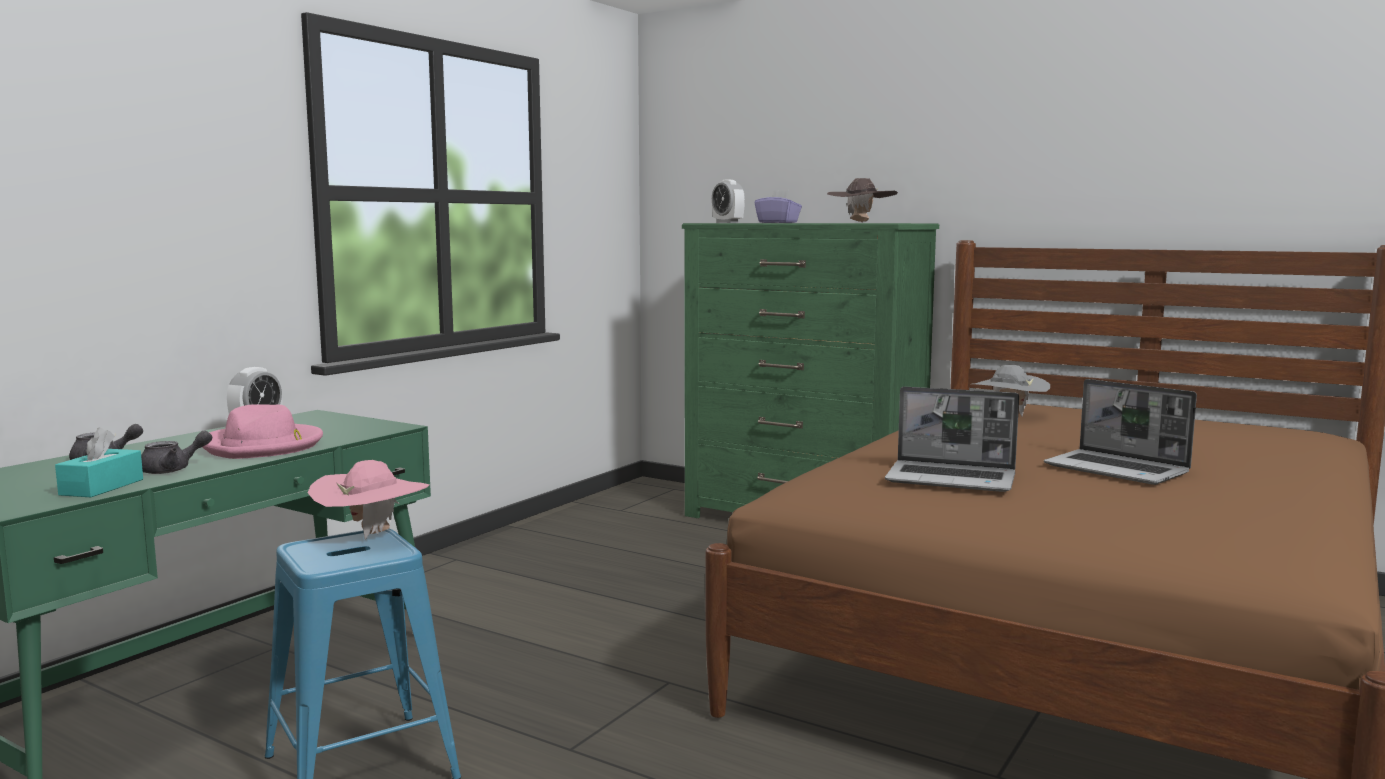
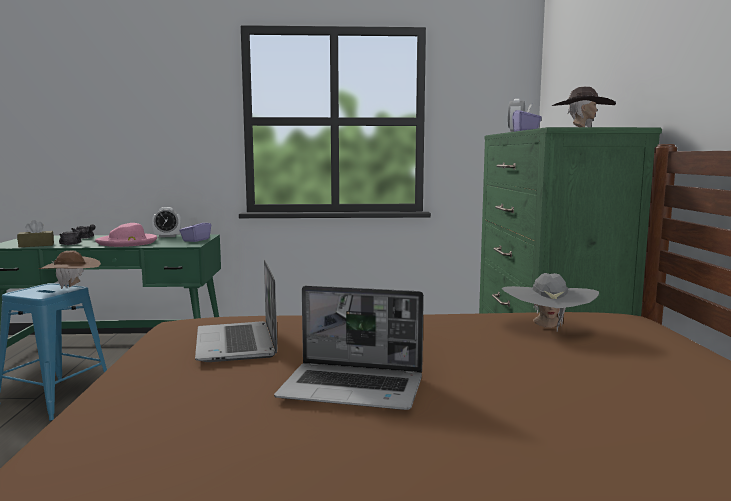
camera: 55 degrees right, 0 degrees up
(102, 487) = (36, 245): turquoise tissue box -> brown tissue box
(349, 421) = (195, 240): none -> purple tissue box
(372, 534) = (72, 287): pink hat -> brown hat
(1118, 470) = (354, 388): laptop -> laptop turned 90 degrees counterclockwise

